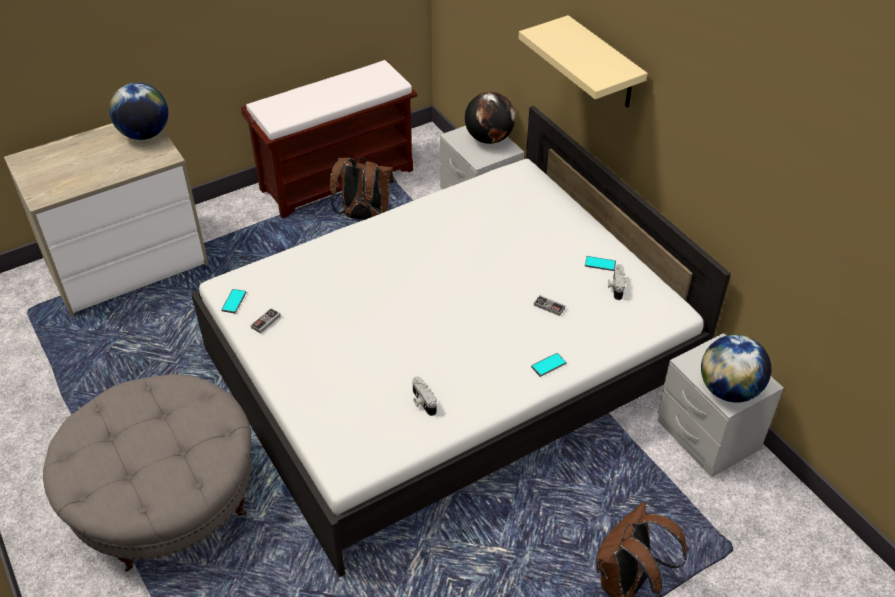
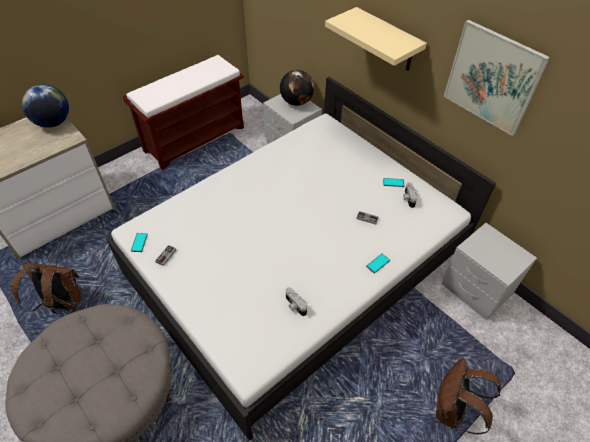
camera: 10 degrees left, 5 degrees up
(363, 217) = (217, 163): brown backpack -> brown backpack (62, 304)
(719, 127) = (492, 78): none -> picture
(729, 390) = (502, 264): globe -> none

